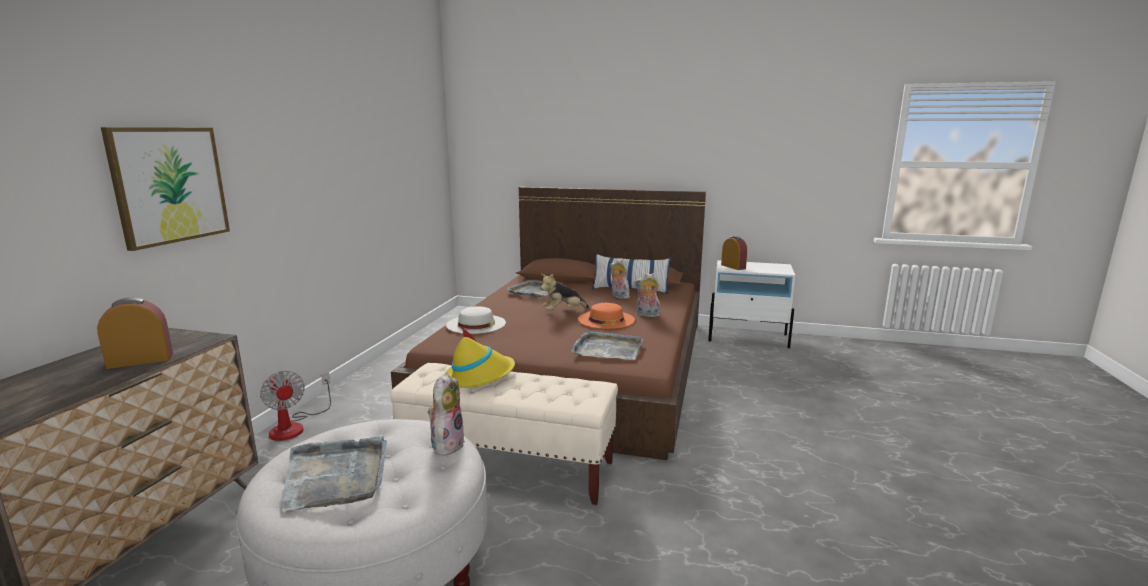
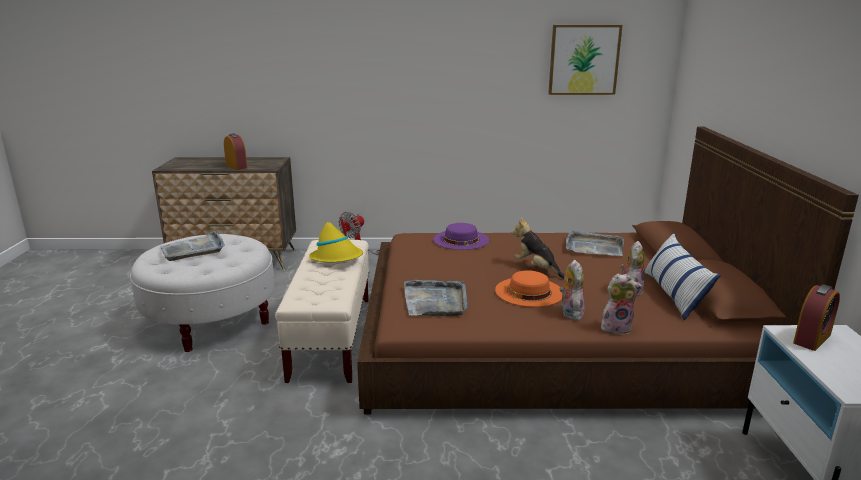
camera: 75 degrees right, 5 degrees up
(169, 185) = (311, 78): picture -> picture (584, 60)
(447, 444) = (227, 267): plush toy -> plush toy (616, 328)
(476, 324) = (461, 239): white hat -> purple hat

